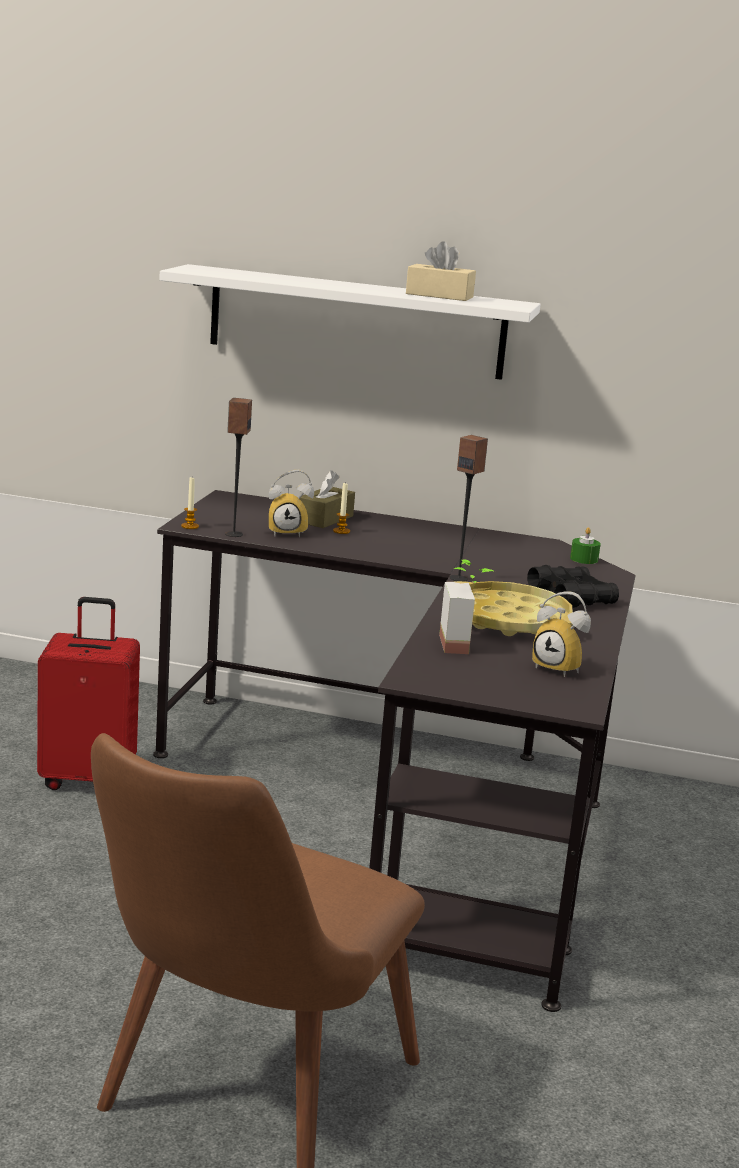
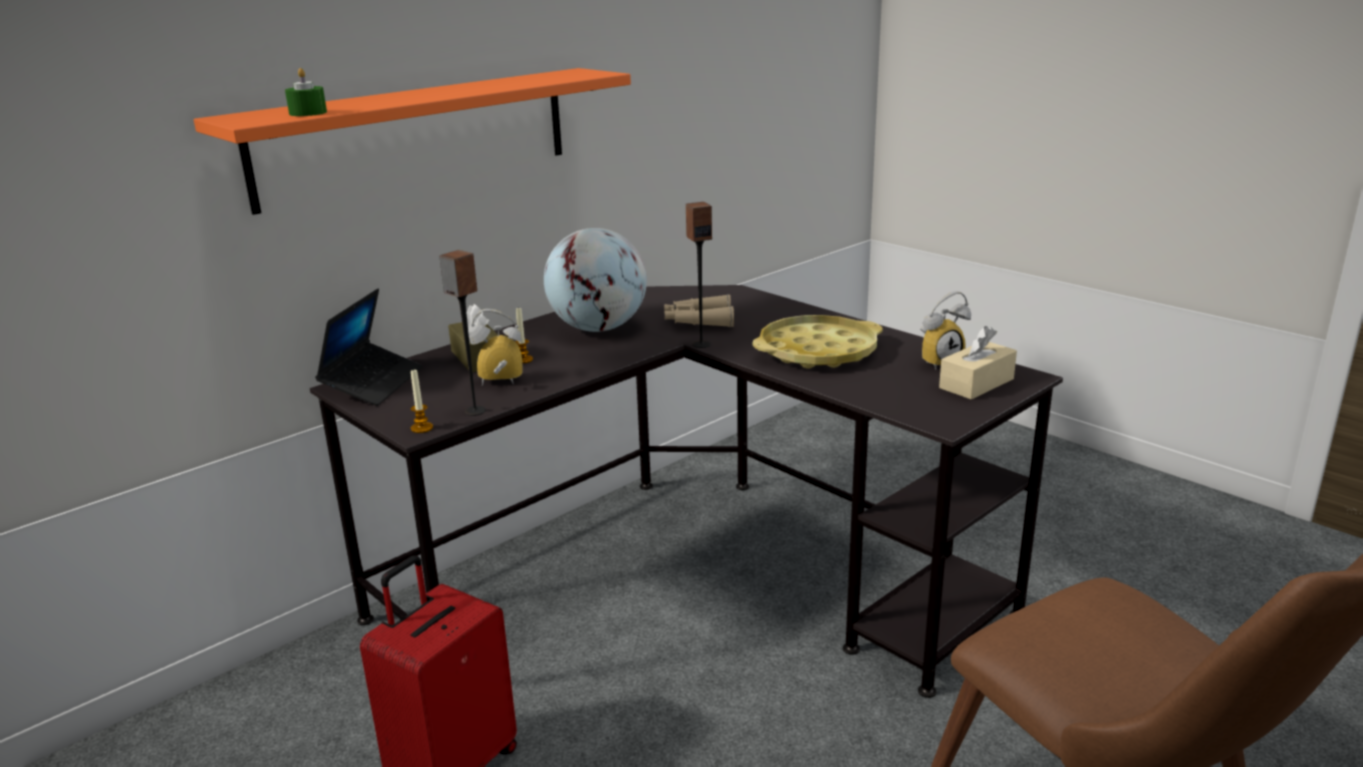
camera: 55 degrees left, 5 degrees up
(242, 502) = (373, 383): none -> laptop
(288, 532) = (499, 384): alarm clock -> alarm clock turned 120 degrees counterclockwise
(356, 322) = (416, 136): white shelf -> orange shelf
(439, 296) = (522, 80): beige tissue box -> beige tissue box (976, 383)
(439, 542) = (598, 328): none -> globe
(464, 645) = (869, 382): potted plant -> none
(510, 570) = (698, 321): none -> beige binoculars
(571, 597) = (779, 317): black binoculars -> none
(584, 559) = (693, 291): green candle -> green candle (308, 113)

